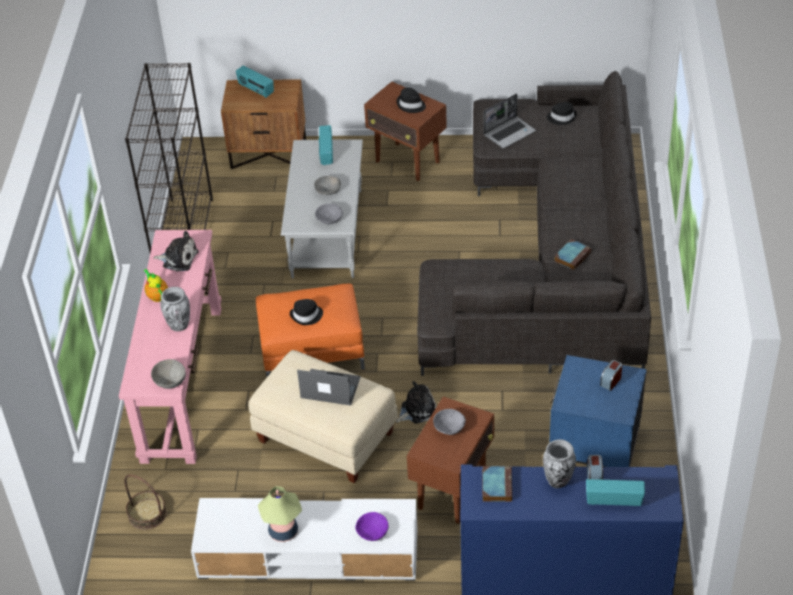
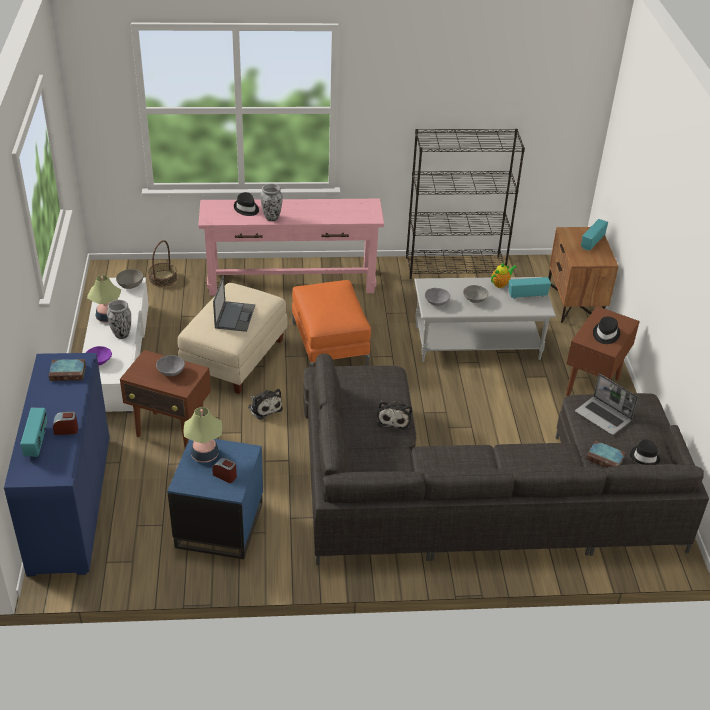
camera: 80 degrees right, 5 degrees down
(157, 295) = (304, 205): teapot -> teapot (501, 284)
(170, 381) = (212, 219): grey bowl -> grey bowl (130, 285)
(178, 258) = (347, 211): plush toy -> plush toy (394, 418)
(306, 316) = (320, 302): black hat -> black hat (246, 209)
(558, 481) = (66, 408): vase -> vase (121, 334)
(572, 256) = (419, 464): book -> book (606, 458)
(580, 397) = (204, 454): none -> table lamp

